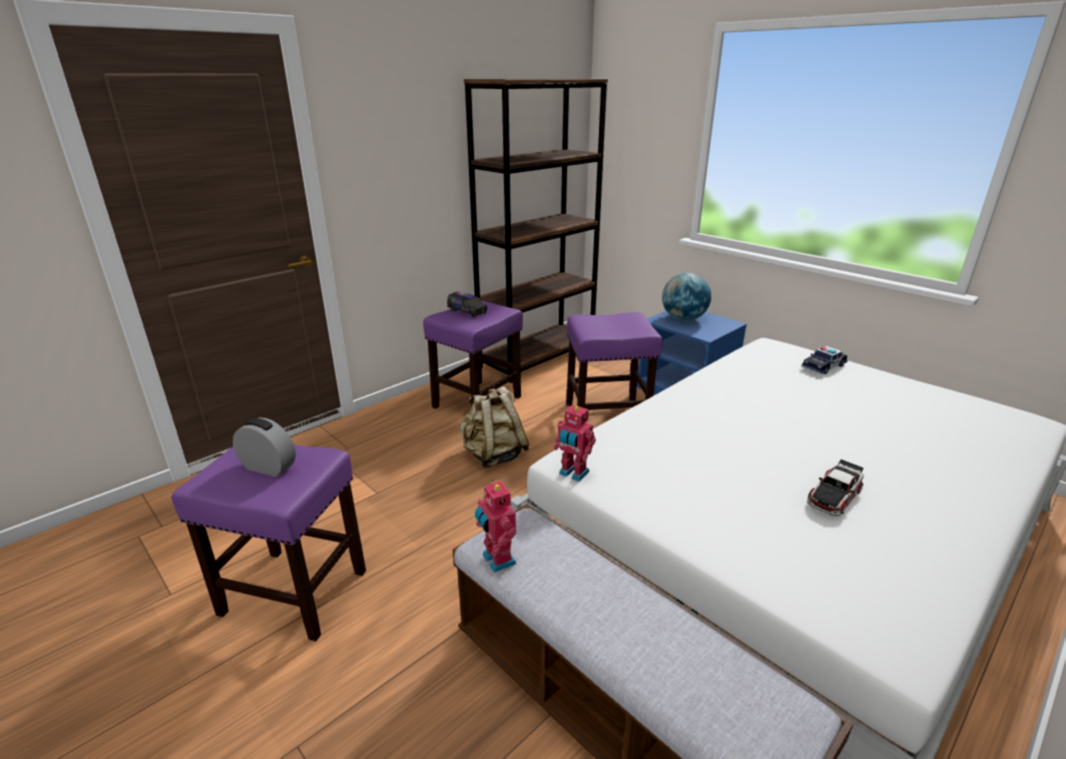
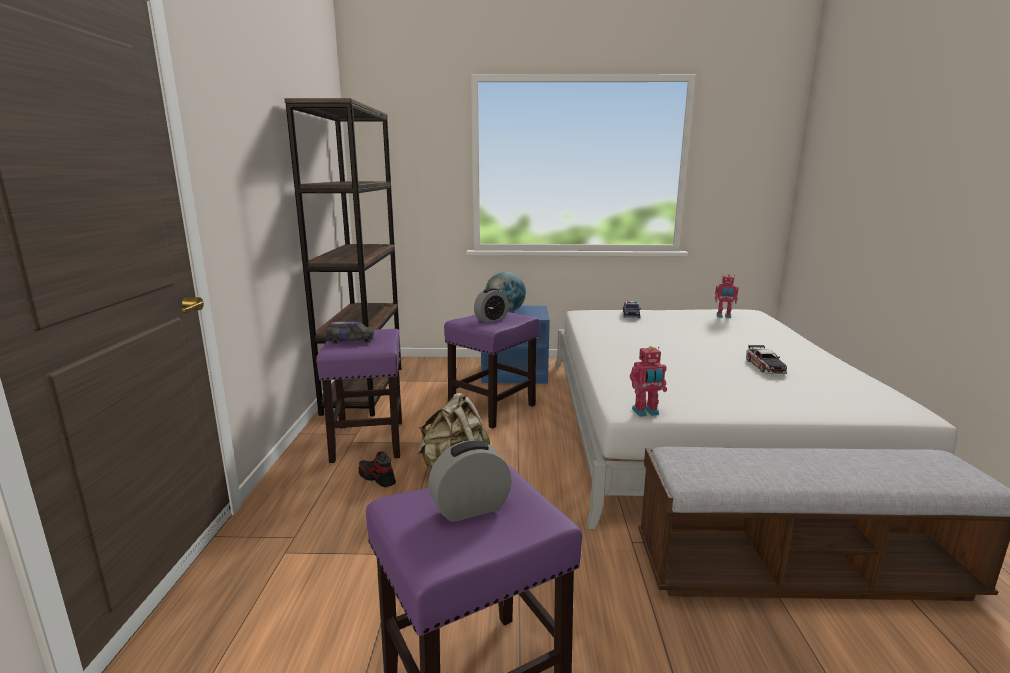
camera: 45 degrees left, 10 degrees down
(441, 433) = (377, 478): none -> shoe
(497, 560) = (717, 480): toy robot -> toy robot (723, 316)
(611, 324) = (491, 319): none -> alarm clock

